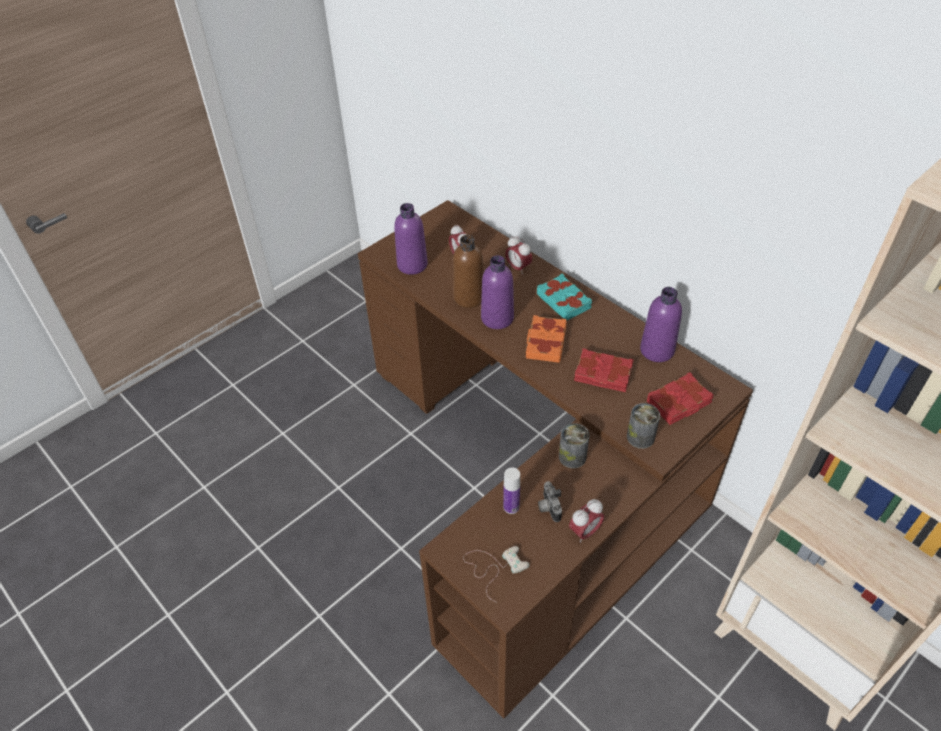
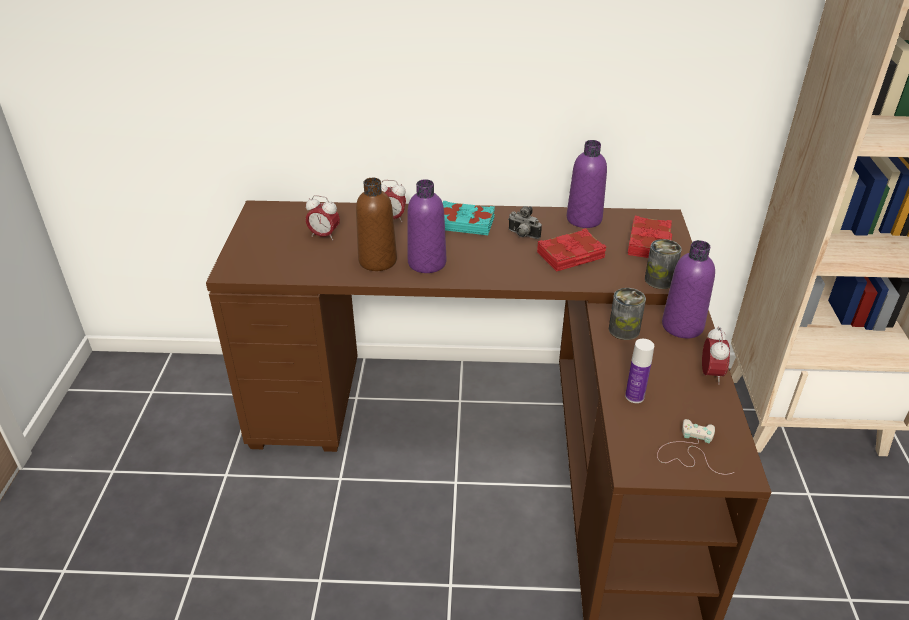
camera: 45 degrees left, 10 degrees down
(412, 265) = (283, 264): purple bottle -> purple bottle (682, 326)
(545, 342) = (494, 258): orange book -> none
(548, 507) = (661, 377): camera -> camera (522, 235)

